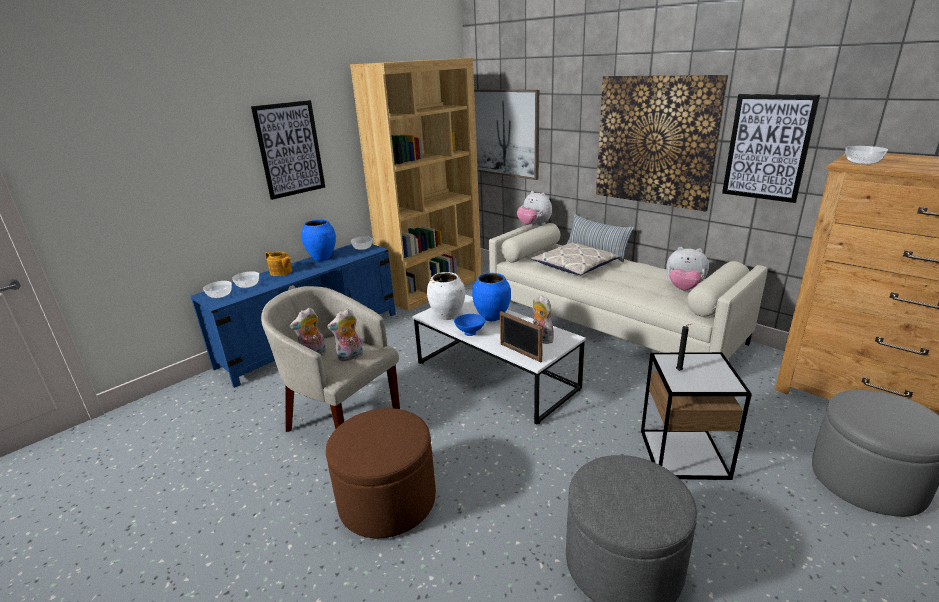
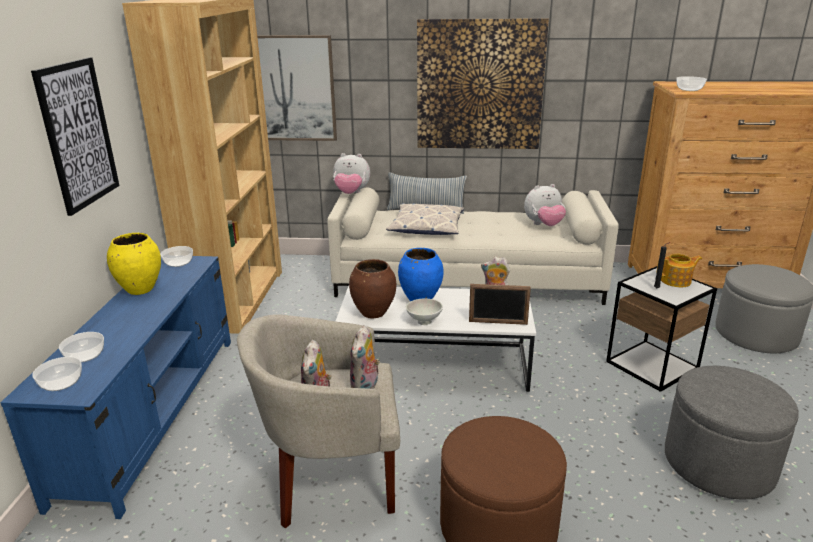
camera: 40 degrees left, 0 degrees up
(281, 272) = (108, 324): teapot -> teapot (676, 281)
(322, 258) = (140, 290): blue vase -> yellow vase
(447, 316) = (373, 313): white vase -> brown vase
(469, 333) = (423, 321): blue bowl -> white bowl
(767, 148) = (587, 84): picture -> none

